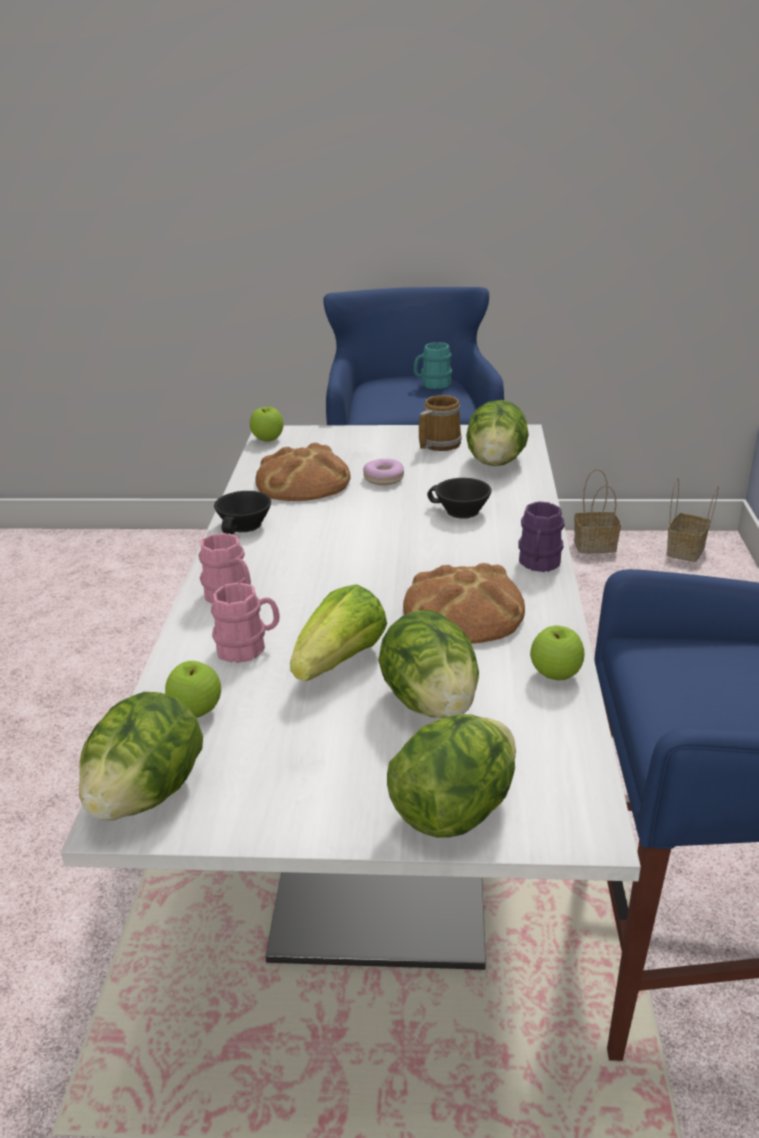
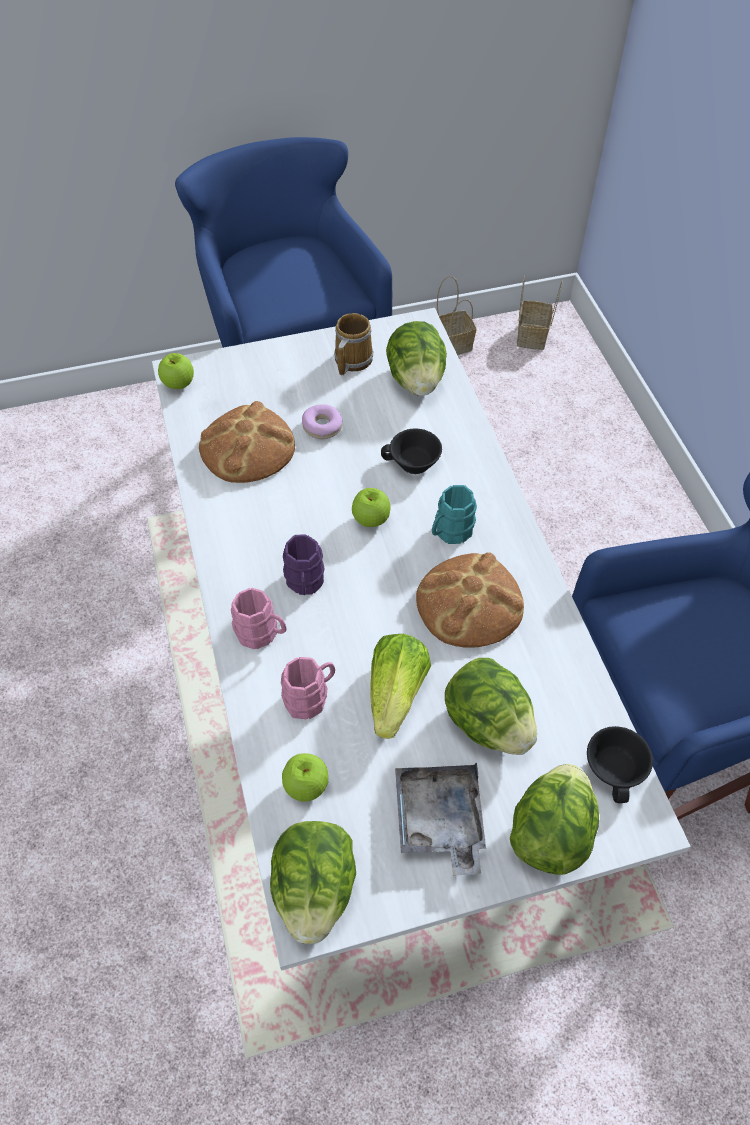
camera: 20 degrees left, 25 degrees up
(246, 526) = (225, 529): black cup -> black cup (616, 769)
(325, 770) = (439, 821): none -> grey tray
(432, 384) = (304, 256): turquoise mug -> turquoise mug (450, 532)
(538, 564) = (507, 525): purple mug -> purple mug (304, 584)
(555, 674) = (569, 663): apple -> apple (371, 519)

